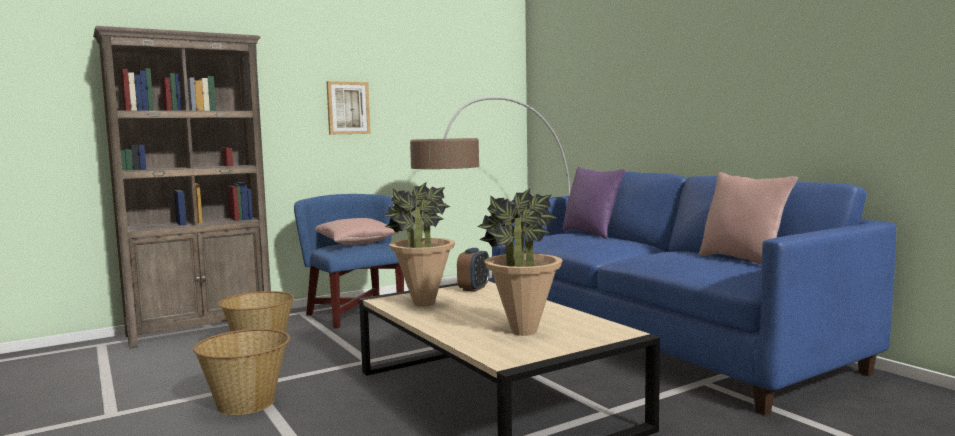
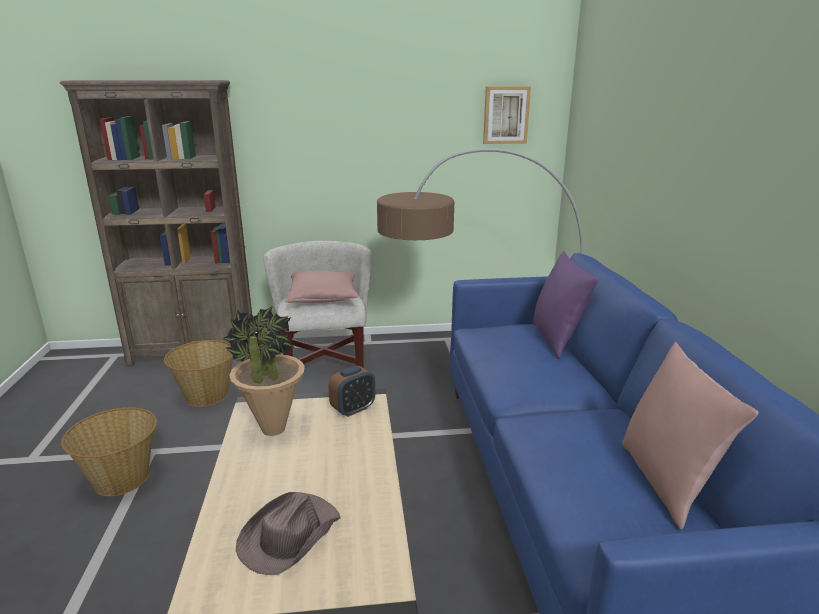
camera: 25 degrees right, 15 degrees up
(348, 108) = (340, 147): picture -> picture (506, 115)
(356, 314) = (325, 362): blue armchair -> white armchair
(523, 332) = (289, 535): potted plant -> brown hat

